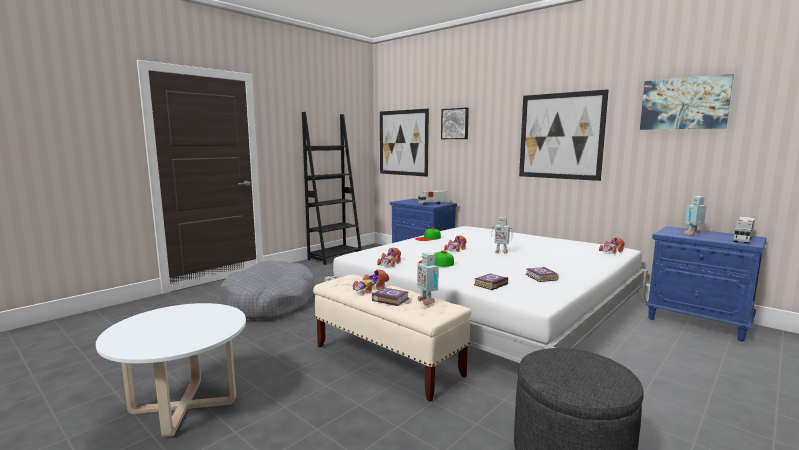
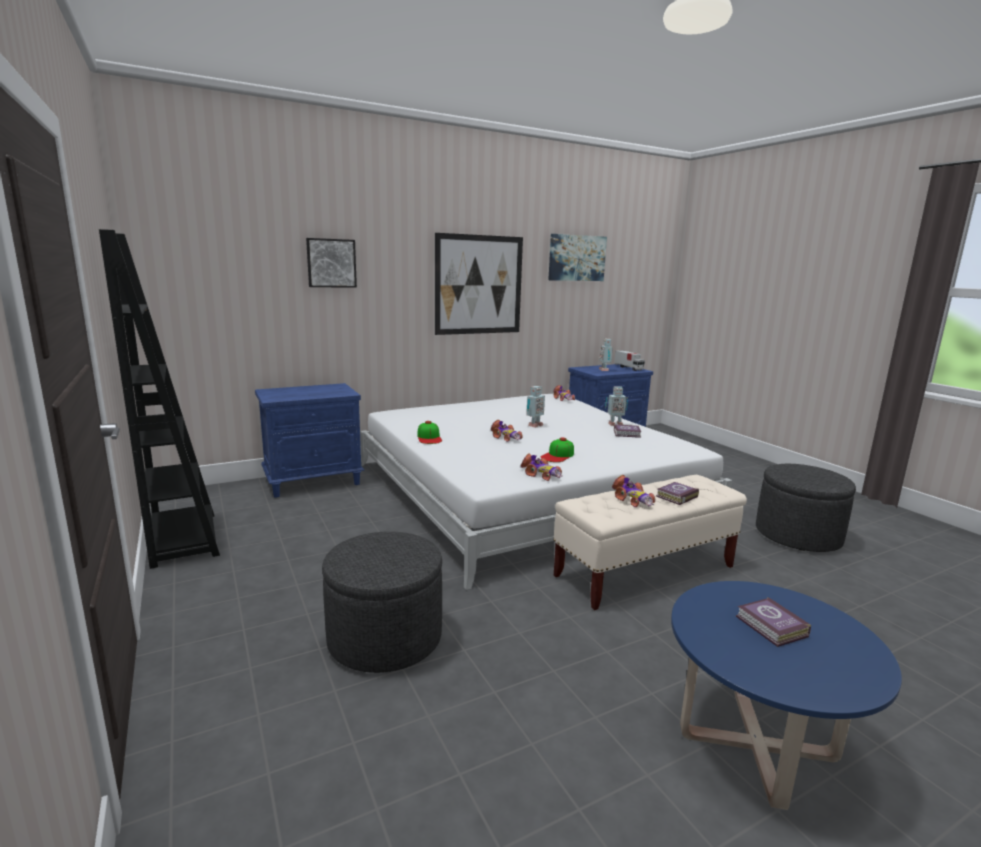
camera: 70 degrees left, 5 degrees up
(183, 406) = (757, 745): white coffee table -> blue coffee table
(270, 303) = (385, 638): grey dog bed -> grey ottoman
(403, 143) = (216, 292): picture -> none
(427, 301) = (683, 483): toy robot -> toy robot (614, 424)
(432, 204) = (332, 391): toy truck -> none
(489, 284) = (644, 452): book -> book (771, 627)

